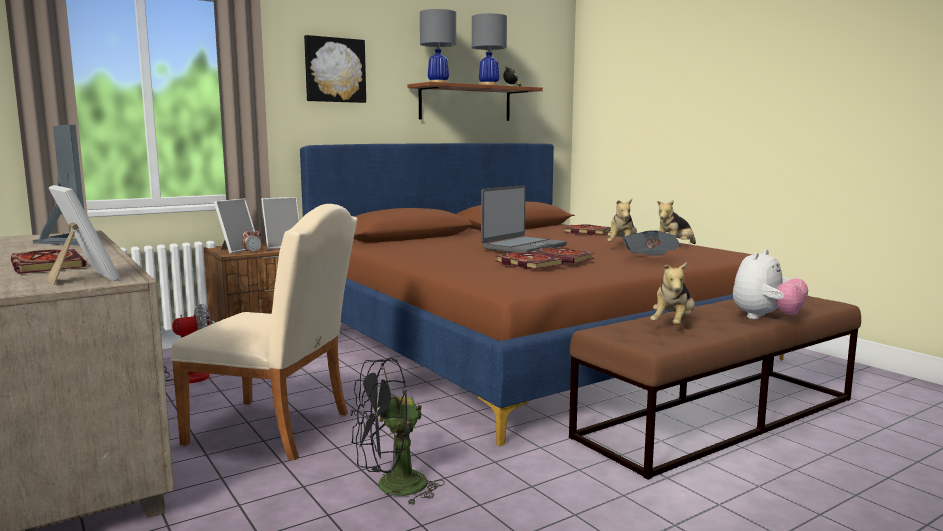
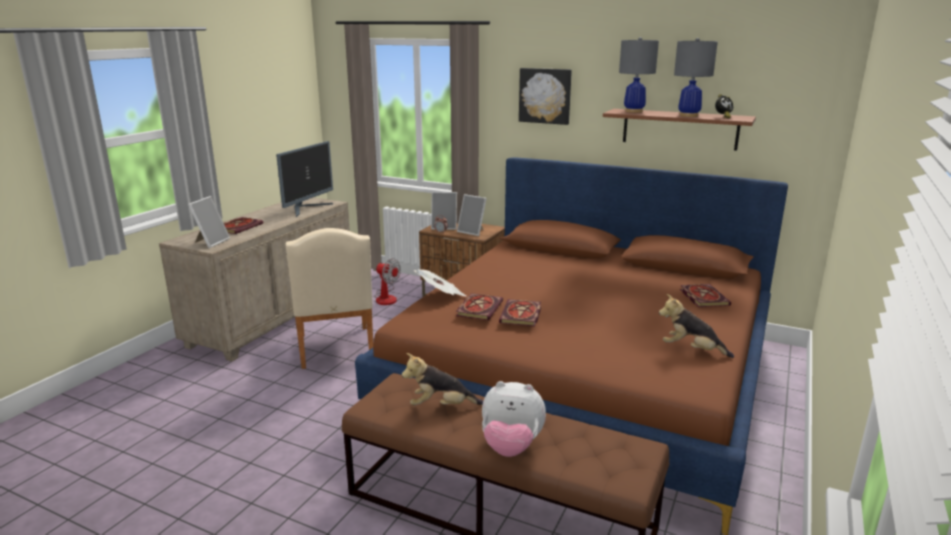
camera: 60 degrees right, 10 degrees up
(392, 488) = (285, 406): black fan -> none
(523, 247) = (558, 292): laptop -> none
(622, 246) = (641, 326): plush toy -> none
(650, 259) = (585, 350): newspaper -> newspaper (441, 295)

